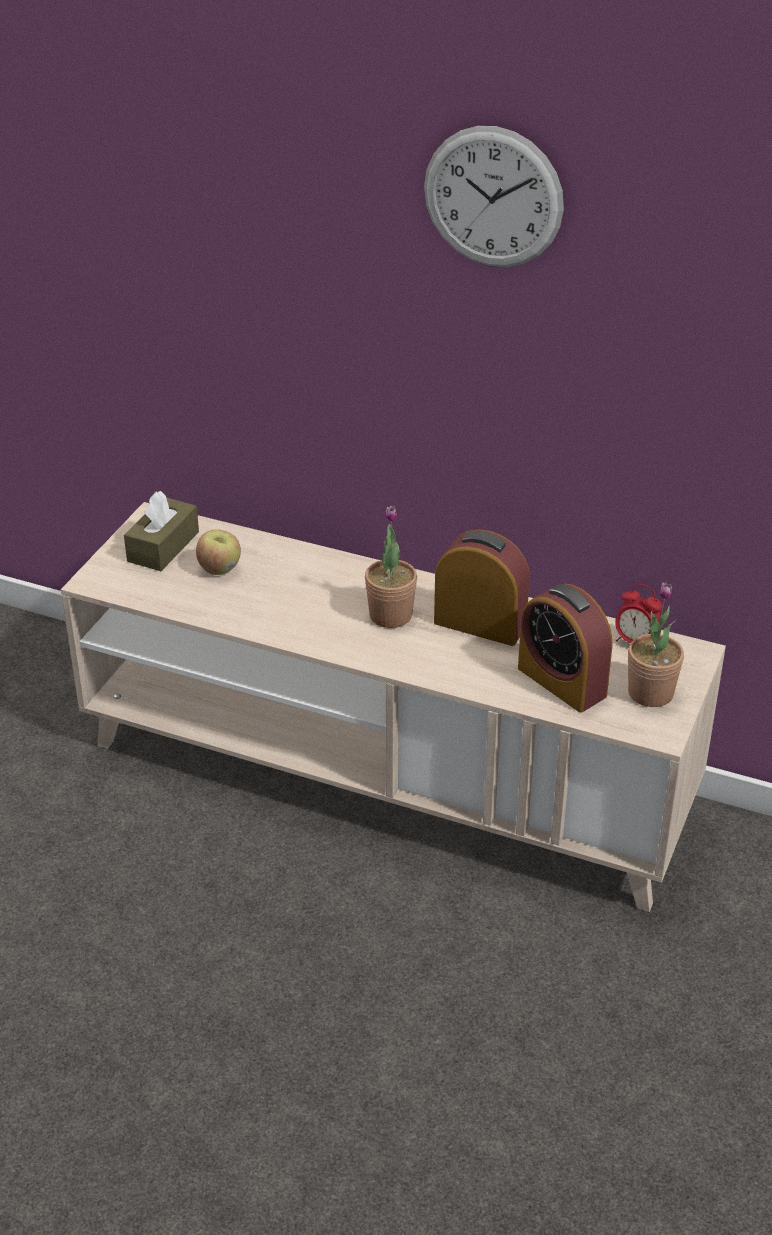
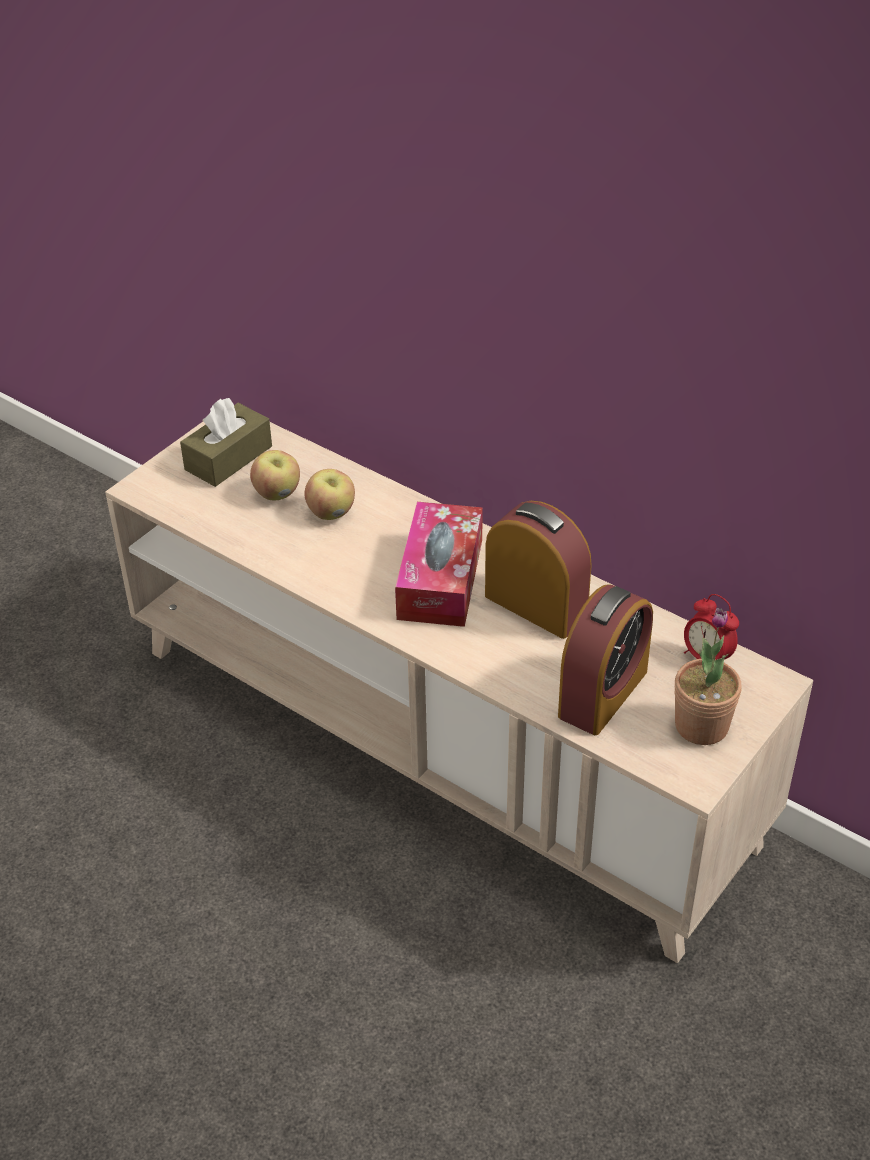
camera: 15 degrees right, 5 degrees up
(274, 577) = (331, 512): none -> apple
(390, 615) = (440, 578): potted plant -> tissue box
(493, 197) = (577, 117): wall clock -> none
(562, 682) = (603, 693): alarm clock -> alarm clock turned 120 degrees counterclockwise

